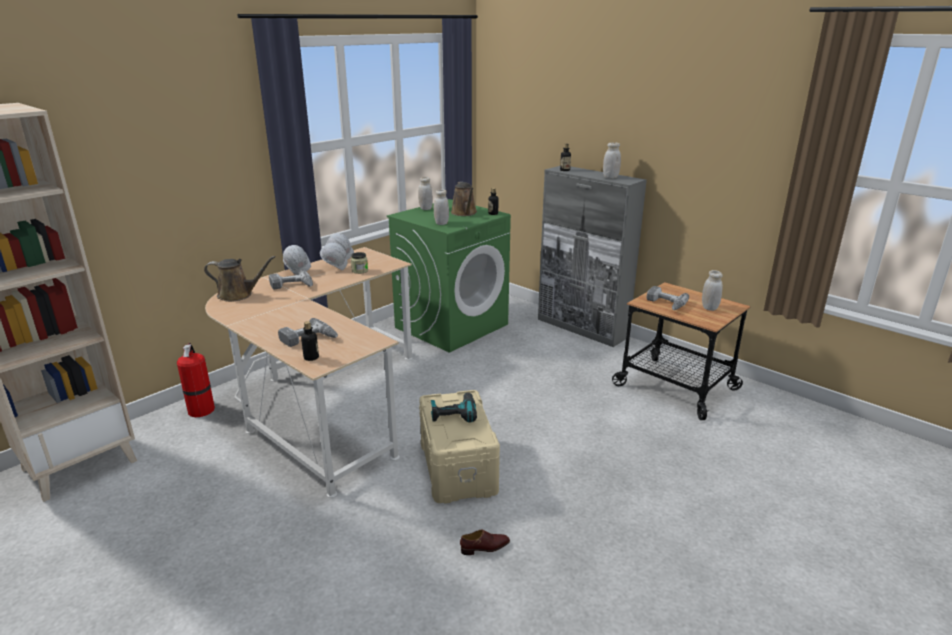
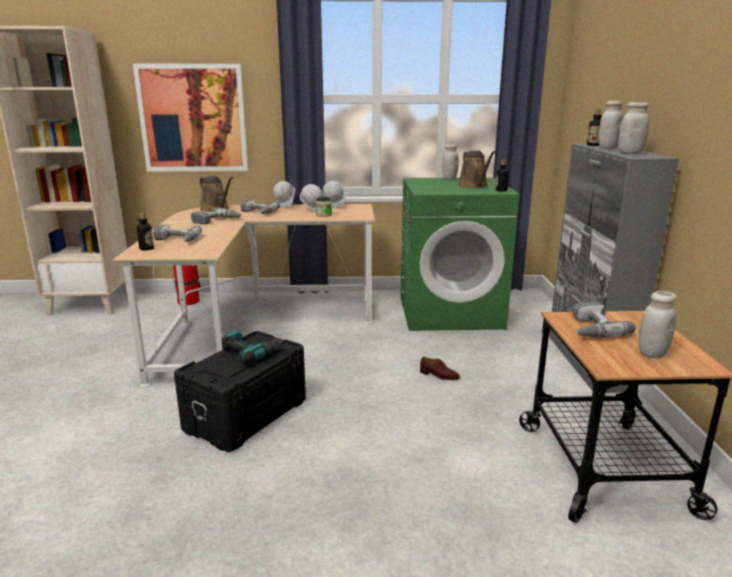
camera: 45 degrees right, 5 degrees down
(163, 195) = (193, 118): none -> picture
(282, 307) = (217, 221): none -> power drill
(441, 223) = (430, 188): white jar -> white jar (607, 148)
(459, 467) = (247, 415): beige storage box -> black storage box
(464, 213) = (474, 186): brown watering can -> brown watering can turned 45 degrees counterclockwise
(485, 547) = (144, 484): brown shoe -> brown shoe (439, 375)

